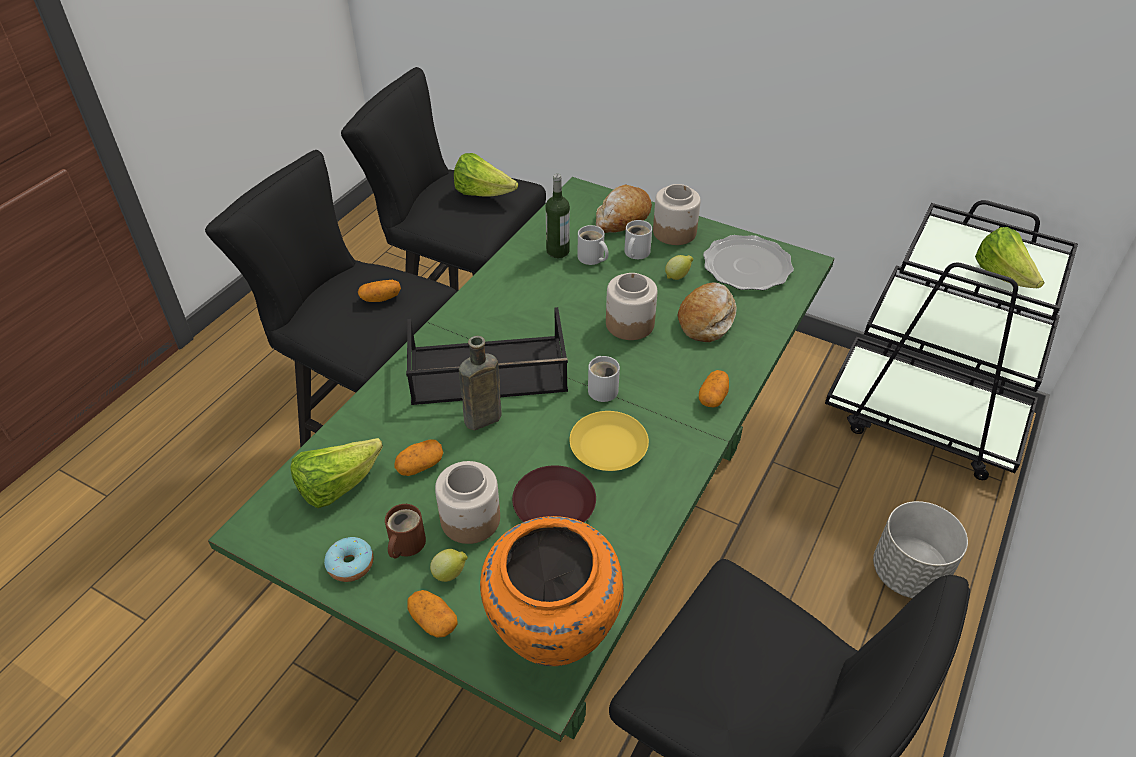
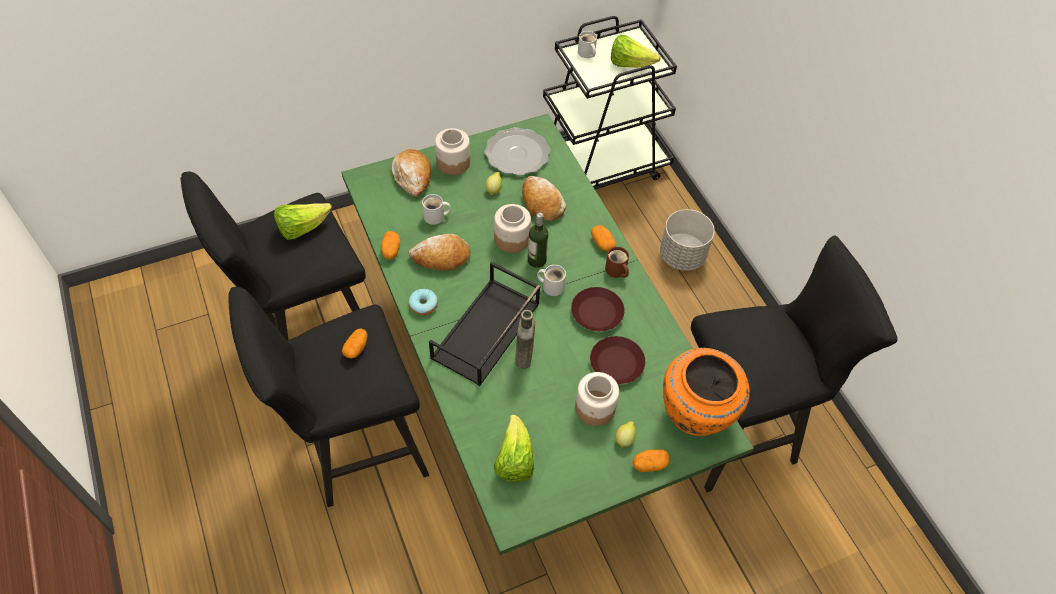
camera: 55 degrees left, 10 degrees up
(350, 565) = (580, 484): donut -> donut (423, 305)
(405, 544) = (587, 449): brown mug -> brown mug (616, 271)
(420, 466) = (534, 409): potato -> potato (391, 250)
(546, 289) = (441, 257): none -> bread
(557, 251) = (411, 228): bottle -> bottle (536, 260)
(607, 446) = (596, 313): yellow plate -> brown plate
(635, 252) = (452, 193): white mug -> white mug (586, 53)

